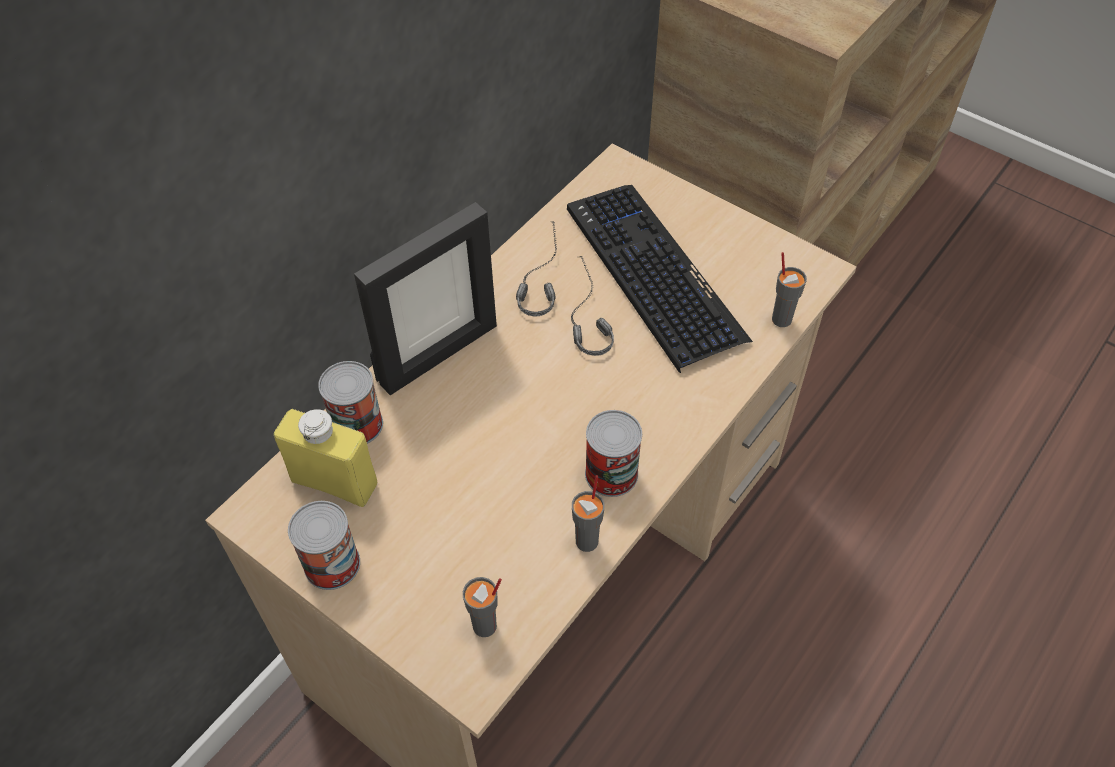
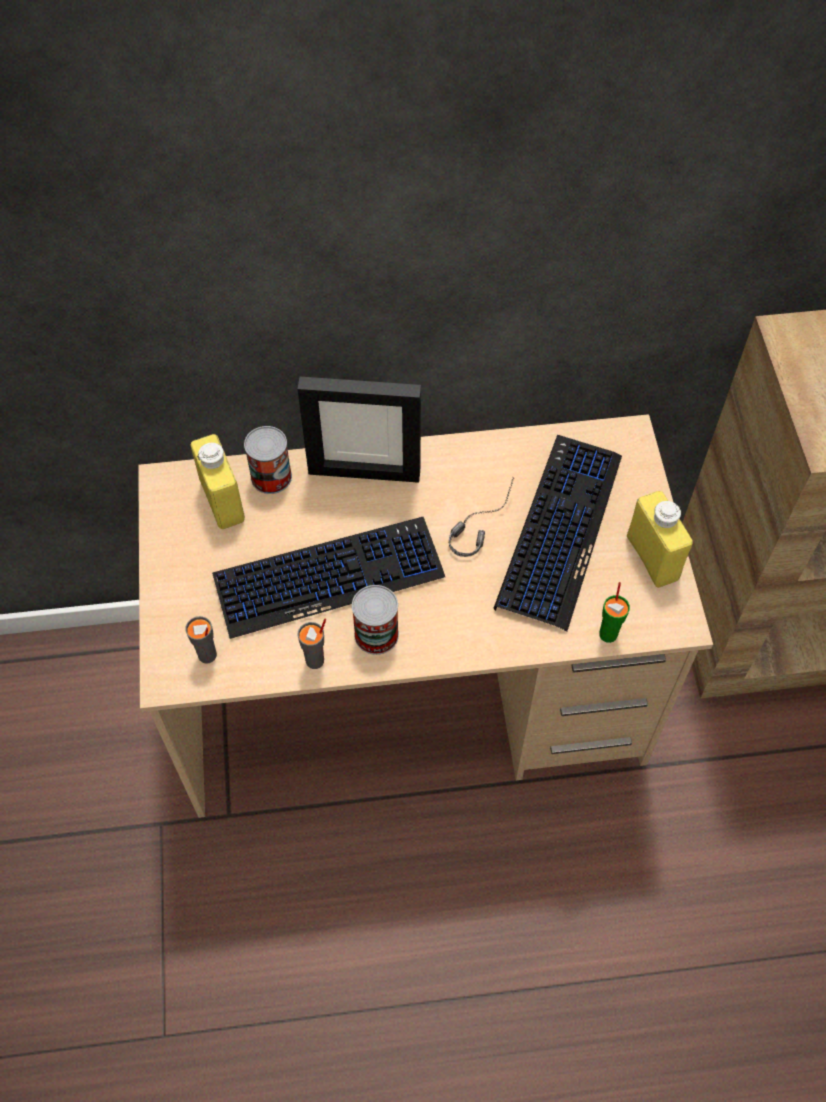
camera: 45 degrees right, 5 degrees up
(332, 564) = (171, 547): can -> none
(513, 463) = (329, 577): none -> keyboard
(537, 278) = (481, 471): headphones -> none
(742, 240) = (652, 558): none -> yellow bottle
(781, 319) = (608, 634): grey cup -> green cup

